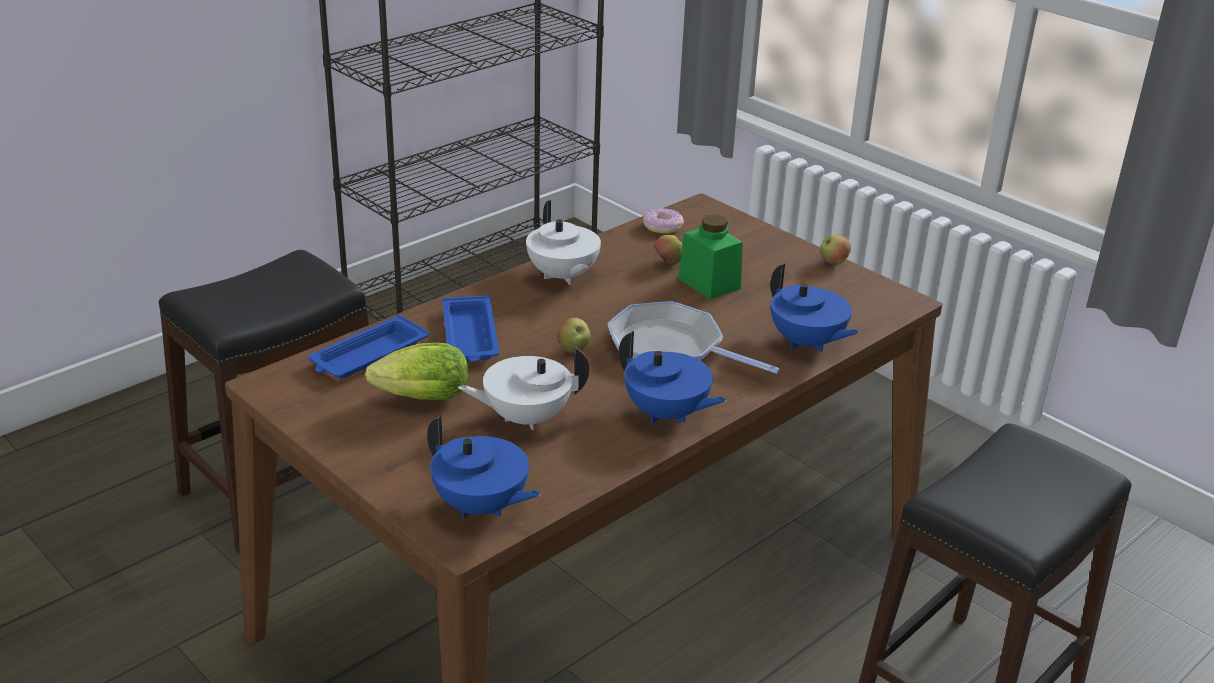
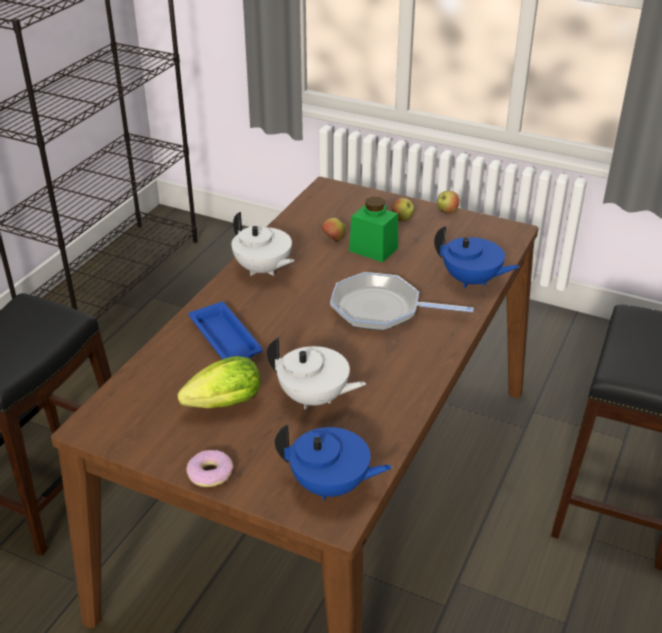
camera: 20 degrees left, 5 degrees up
(368, 355) = (155, 378): blue tray -> none
(525, 418) = (314, 398): white teapot -> white teapot turned 120 degrees counterclockwise
(573, 349) = (312, 330): apple -> apple (402, 219)
(662, 226) = (309, 210): donut -> donut (210, 473)
(666, 414) = (414, 366): blue teapot -> none

